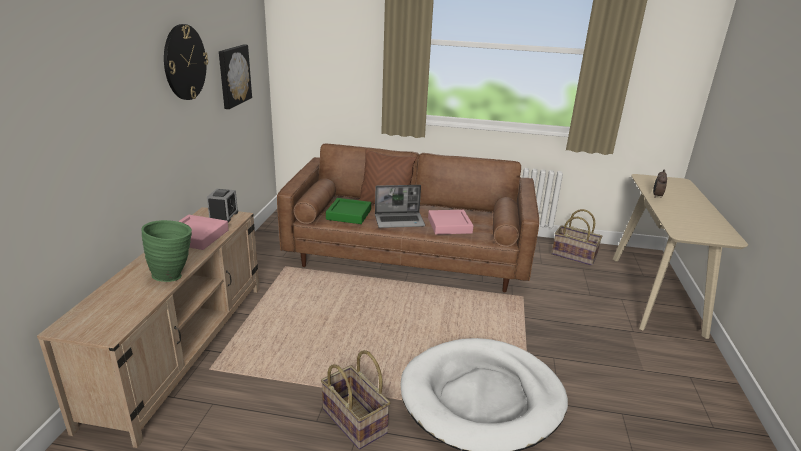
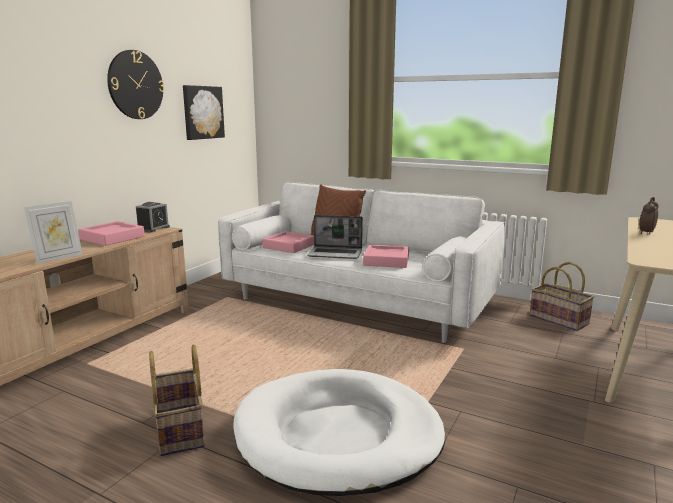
camera: 20 degrees right, 10 degrees down
(174, 275) = (58, 258): green vase -> picture frame
(349, 214) = (289, 246): green tray -> pink tray
(409, 256) = (358, 301): brown sofa -> white sofa

